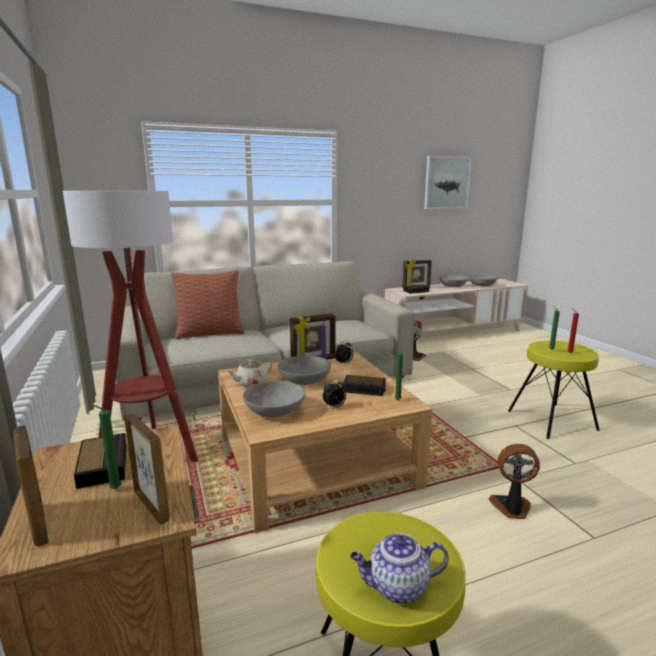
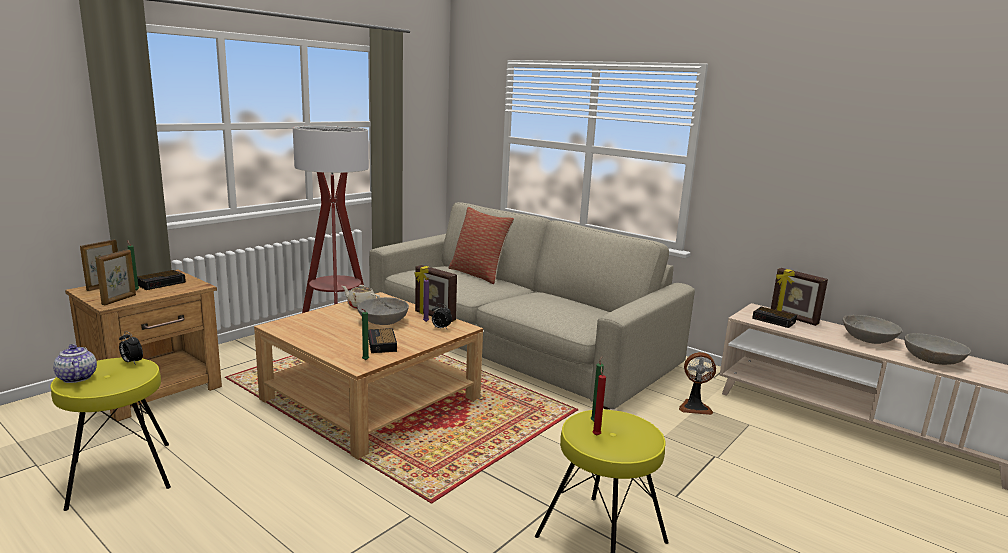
camera: 60 degrees right, 0 degrees up
(274, 411) = (312, 322): grey bowl -> none
(334, 407) = (333, 339): alarm clock -> alarm clock (132, 362)
(447, 183) = (910, 152): picture -> none
(511, 508) = (348, 514): fan -> none

